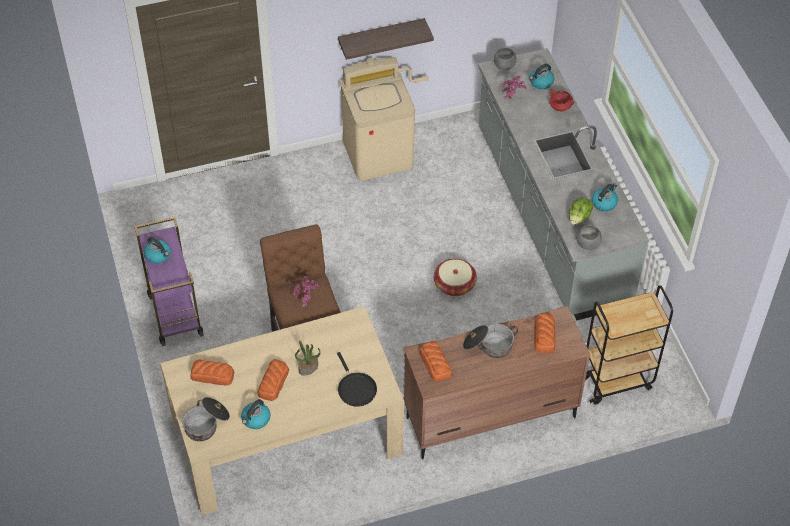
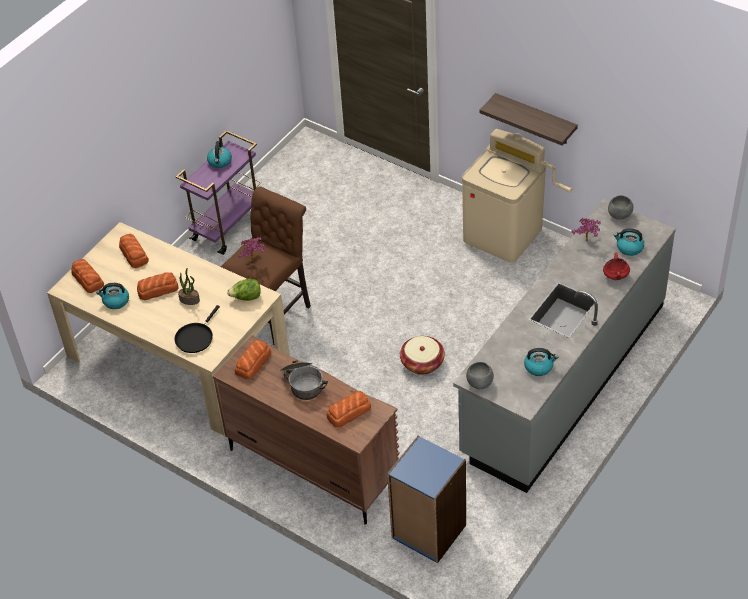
camera: 55 degrees right, 5 degrees down
(206, 424) = (88, 279): cooking pot -> bread
(579, 218) = (502, 360): lettuce -> lettuce (246, 297)
(616, 384) = (428, 532): brown cart -> blue bookcase

